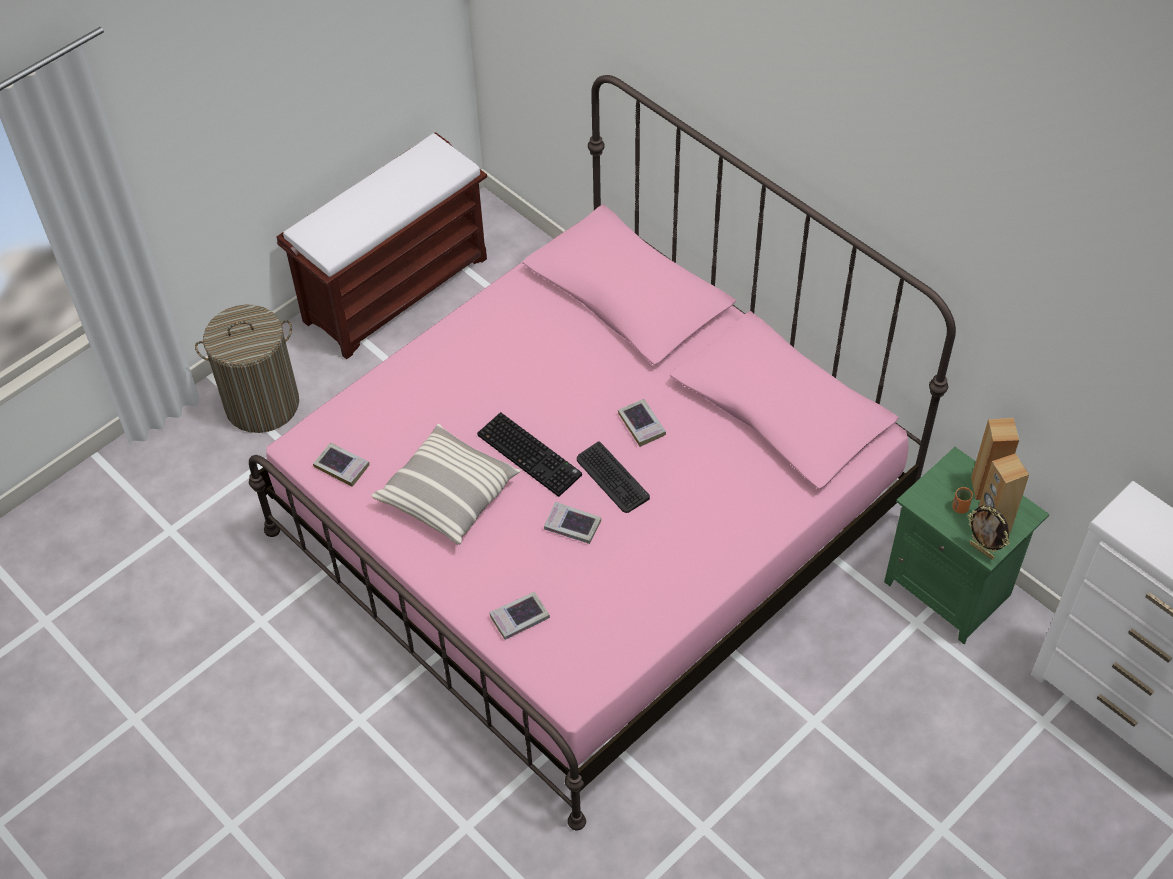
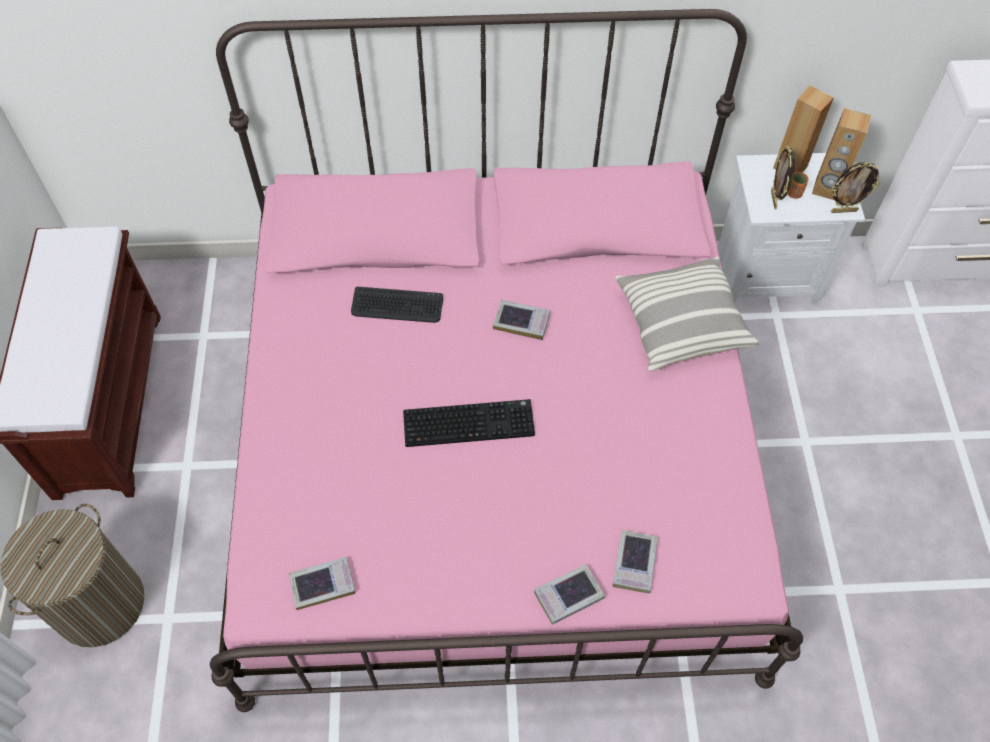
camera: 50 degrees left, 5 degrees up
(448, 494) = (446, 519): pillow -> pillow (681, 323)
(572, 526) = (575, 449): book -> book (568, 596)
(612, 478) = (554, 383): keyboard -> keyboard (397, 306)
(938, 499) = (774, 200): none -> picture frame
(949, 587) = (765, 274): green nightstand -> white nightstand

